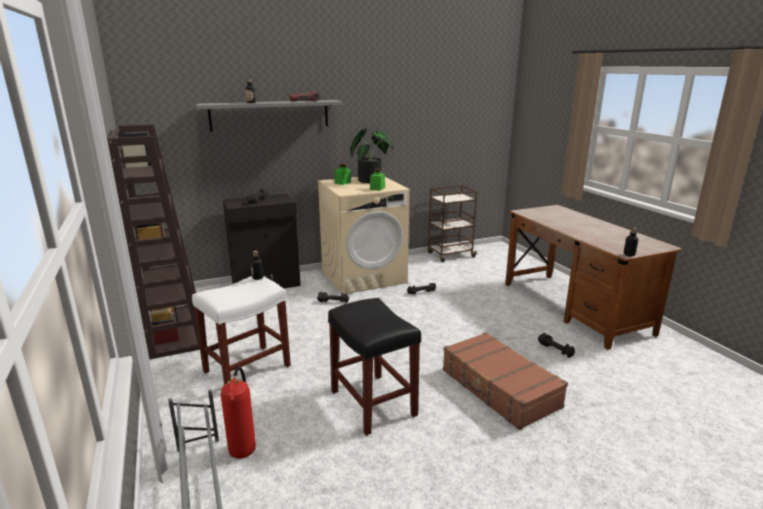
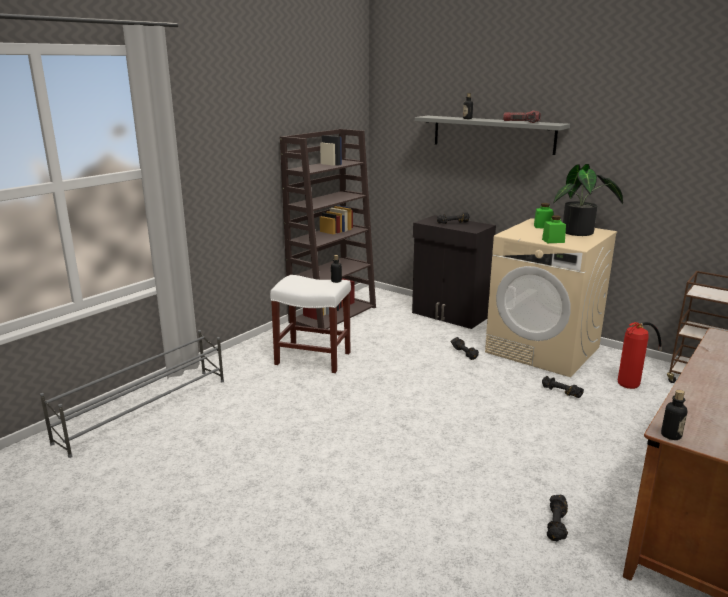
camera: 60 degrees right, 0 degrees up
(244, 439) = (230, 390): fire extinguisher -> fire extinguisher (635, 380)
(374, 403) = (319, 428): black stool -> none
(499, 389) = (415, 496): brown suitcase -> none

